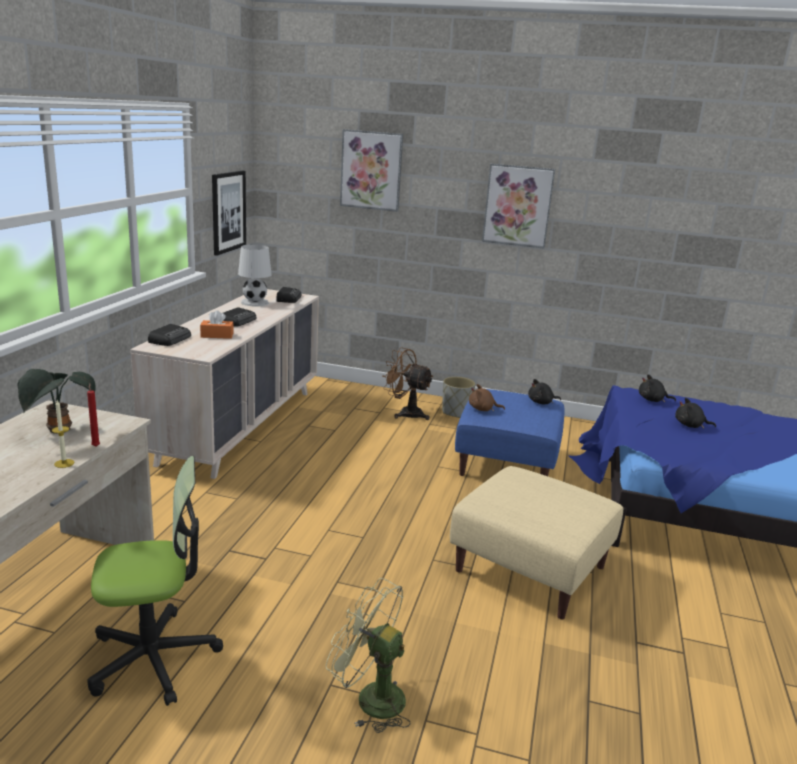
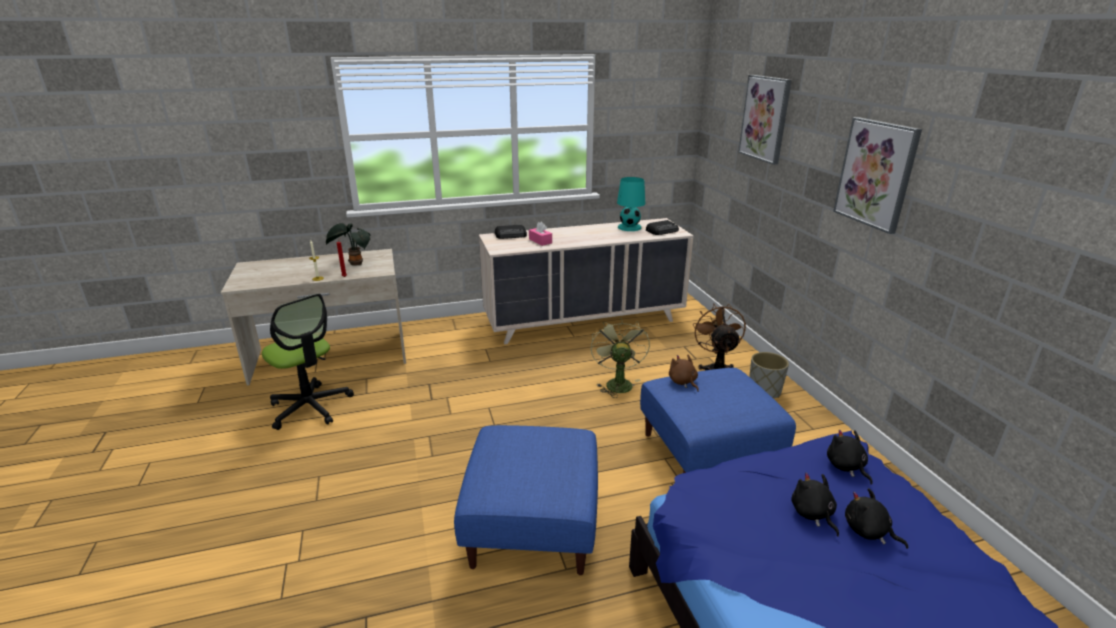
camera: 60 degrees right, 5 degrees up
(217, 335) = (540, 241): orange tissue box -> pink tissue box
(228, 211) = (649, 148): picture -> none
(238, 321) = (580, 236): radio -> none
(255, 302) = (630, 227): white table lamp -> turquoise table lamp
(370, 697) = (314, 497): green fan -> green fan (617, 383)
(529, 569) = (531, 524): beige ottoman -> blue ottoman
(541, 402) = (758, 407): black plush toy -> black plush toy (868, 531)

